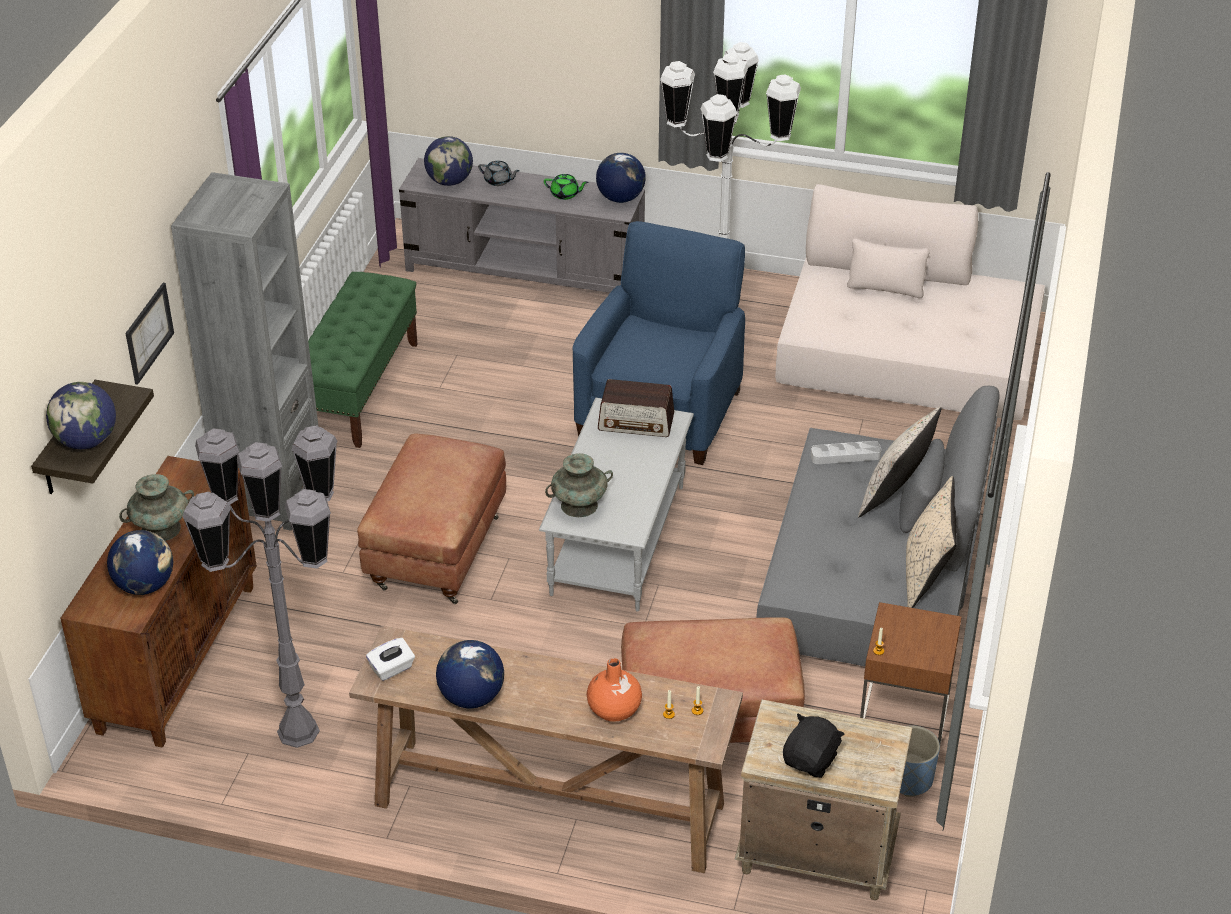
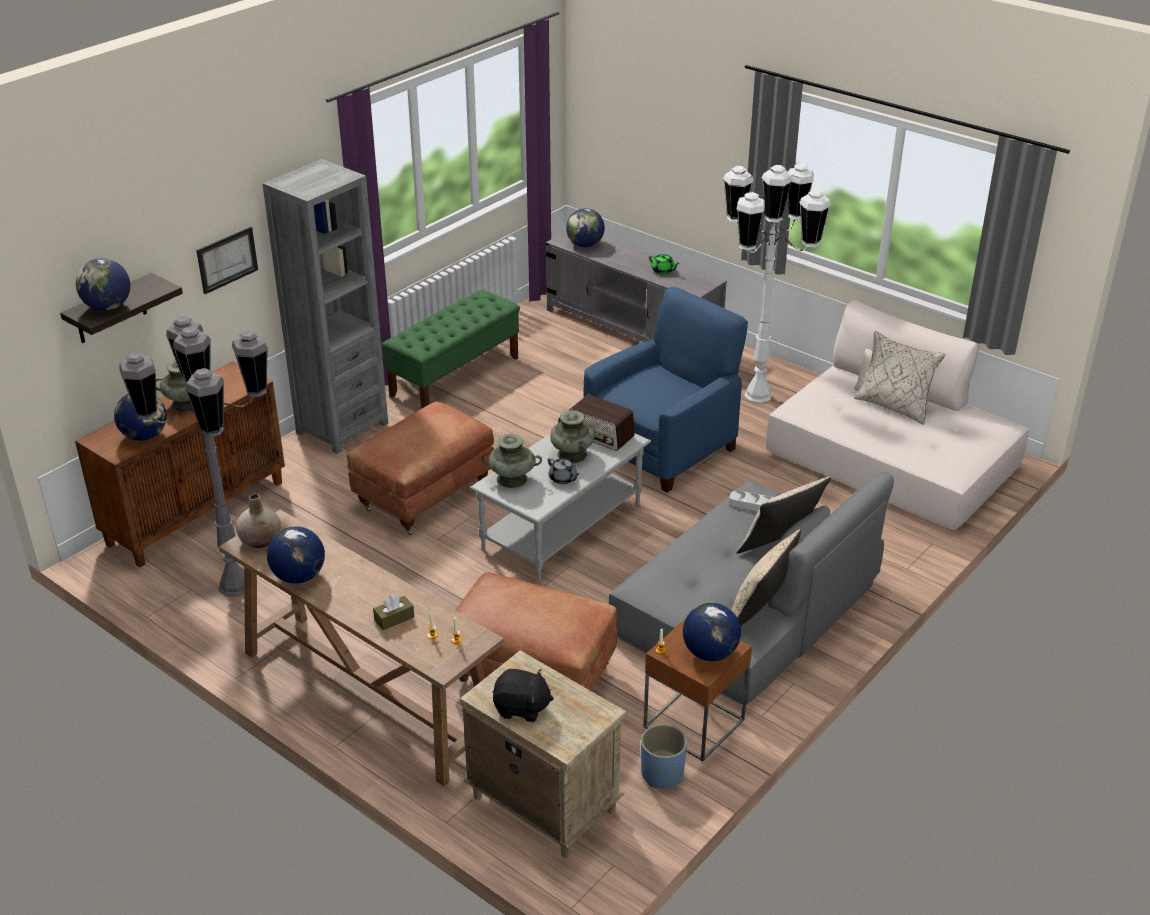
camera: 25 degrees right, 5 degrees down
(392, 669) = (261, 540): white tissue box -> beige vase
(498, 181) = (621, 252): grey teapot -> grey teapot (563, 479)
(614, 710) = (394, 618): orange vase -> brown tissue box
(620, 198) = (702, 282): globe -> globe (710, 653)
(622, 456) = (572, 454): none -> turquoise vase
(811, 760) = (521, 708): black plush toy -> black plush toy turned 45 degrees clockwise
(901, 297) = (894, 406): none -> beige pillow

